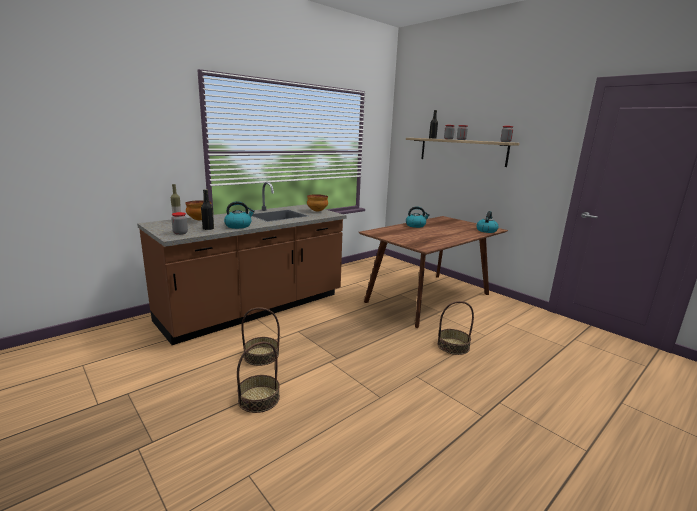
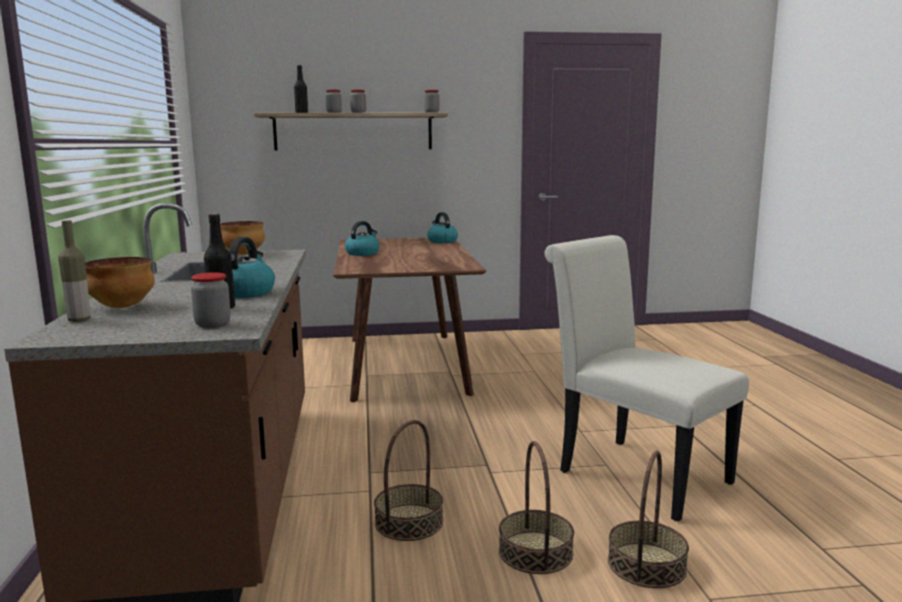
camera: 55 degrees left, 5 degrees down
(379, 411) = (634, 473): none -> white chair
(453, 346) = (539, 392): basket -> basket (647, 565)

